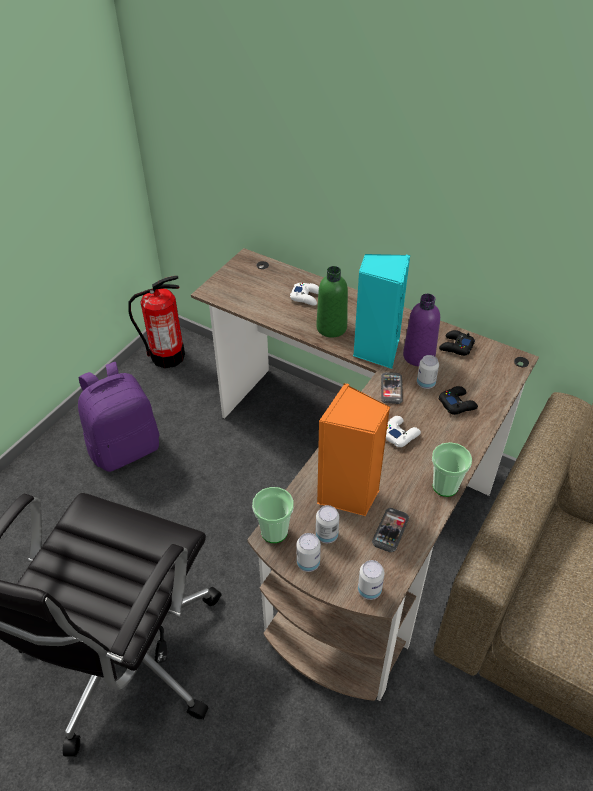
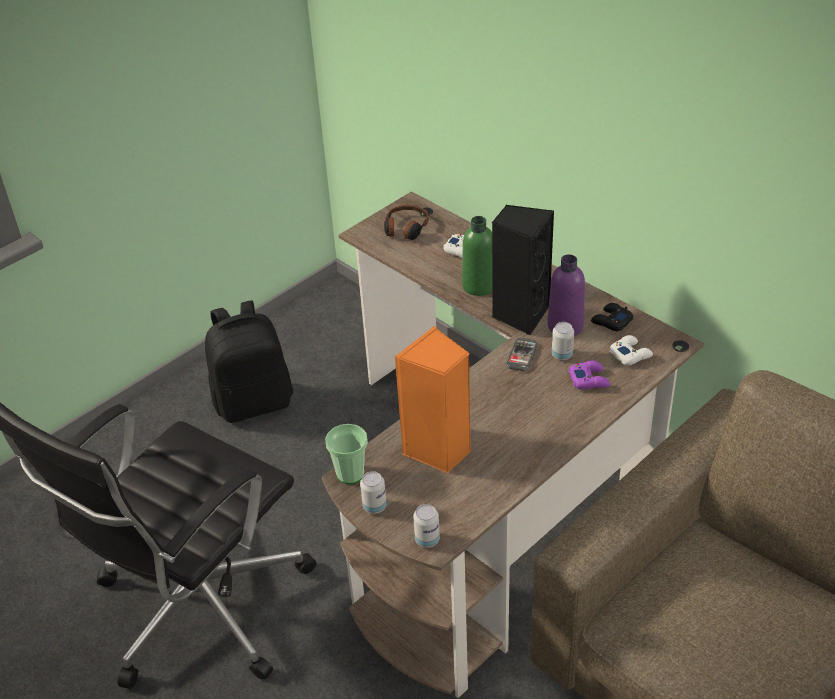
camera: 15 degrees right, 5 degrees down
(125, 448) = (254, 402): purple backpack -> black backpack
(167, 356) = (325, 310): fire extinguisher -> none
(249, 283) = (405, 229): none -> headphones
(326, 535) = (402, 484): can -> none
(376, 350) = (520, 314): turquoise speaker -> black speaker
(390, 530) = (469, 490): phone -> none
(399, 434) = (513, 401): white game controller -> white game controller (630, 354)
(445, 486) = (543, 457): cup -> none
(457, 404) = (589, 379): black game controller -> purple game controller

